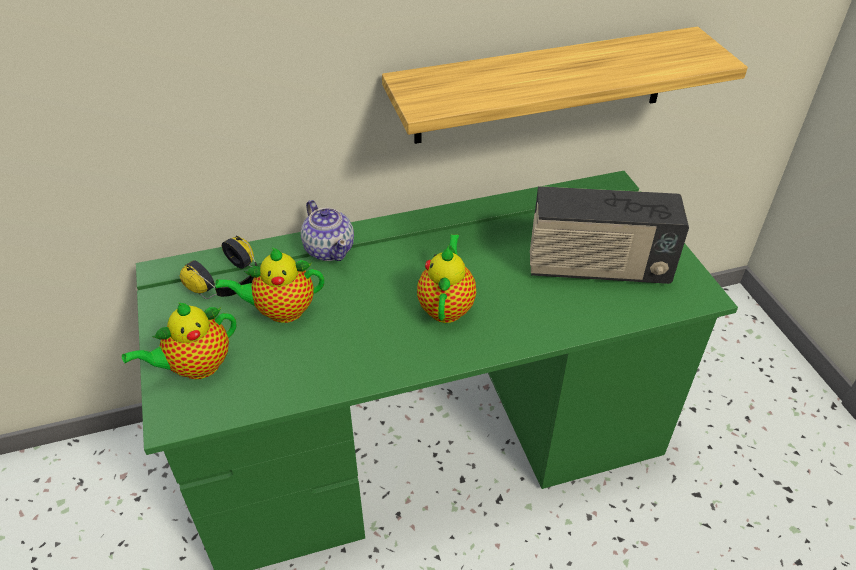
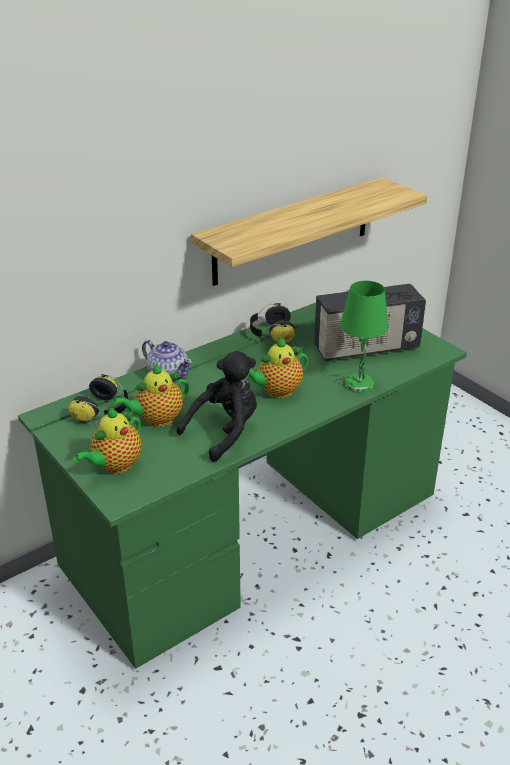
camera: 20 degrees left, 10 degrees down
(350, 352) = (225, 432): none -> black plush toy
(446, 306) = (276, 391): teapot -> teapot turned 105 degrees counterclockwise
(485, 217) = (271, 334): none -> headphones
(560, 324) = (359, 385): none -> green table lamp

